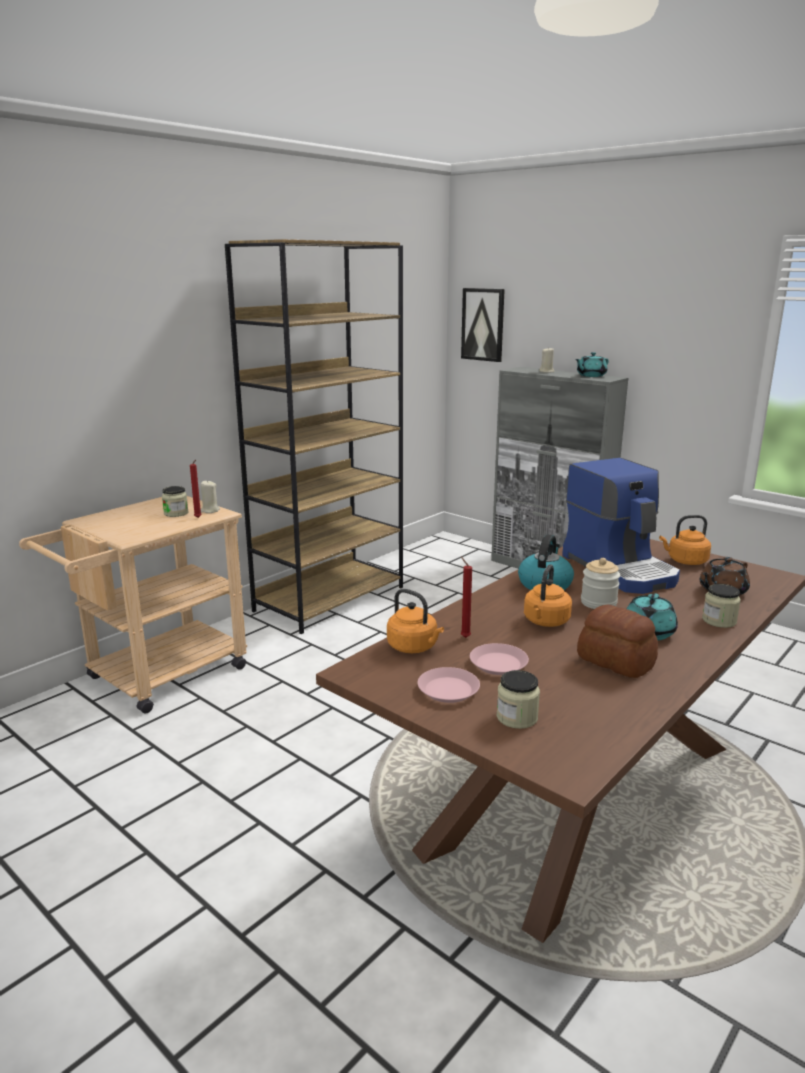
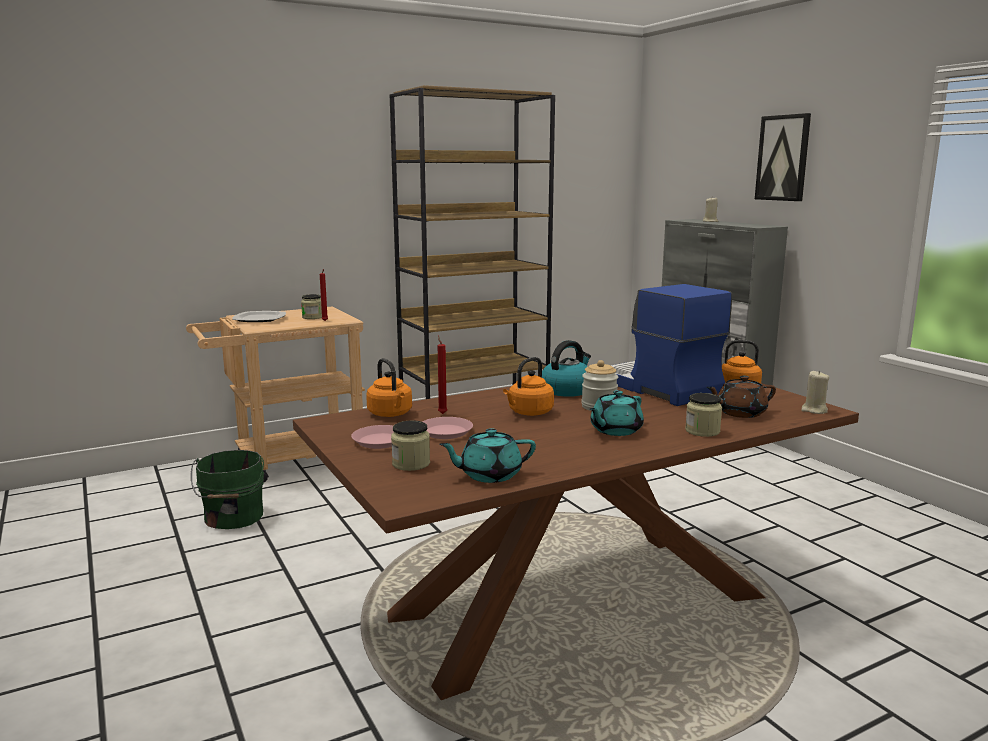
camera: 20 degrees right, 5 degrees down
(116, 522) = (260, 318): none -> plate
(148, 767) = (233, 518): none -> green bucket
(209, 510) = (340, 318): beige candle -> beige candle (814, 410)
(483, 324) = (665, 178): picture -> picture (783, 158)
(590, 376) = (749, 224): turquoise teapot -> turquoise teapot (489, 475)
(615, 661) = (554, 443): bread -> none
(620, 569) = (658, 388): coffee machine -> coffee machine turned 150 degrees clockwise

